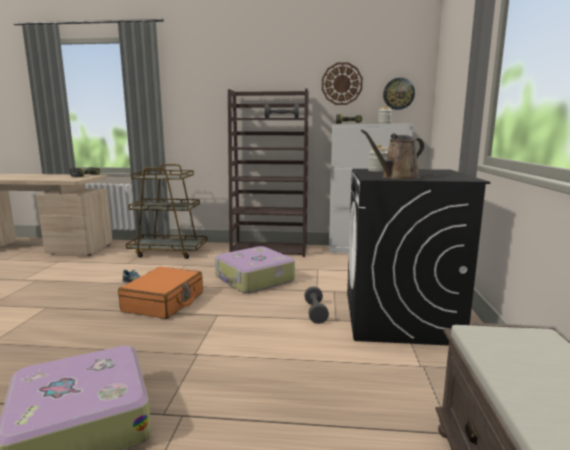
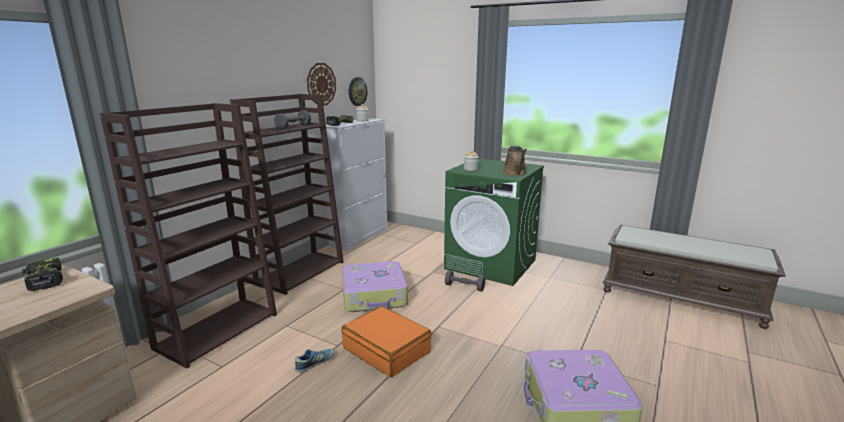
camera: 65 degrees left, 5 degrees up
(169, 252) = (218, 330): brown cart -> brown bookcase
(399, 317) = (491, 264): black washing machine -> green washing machine

